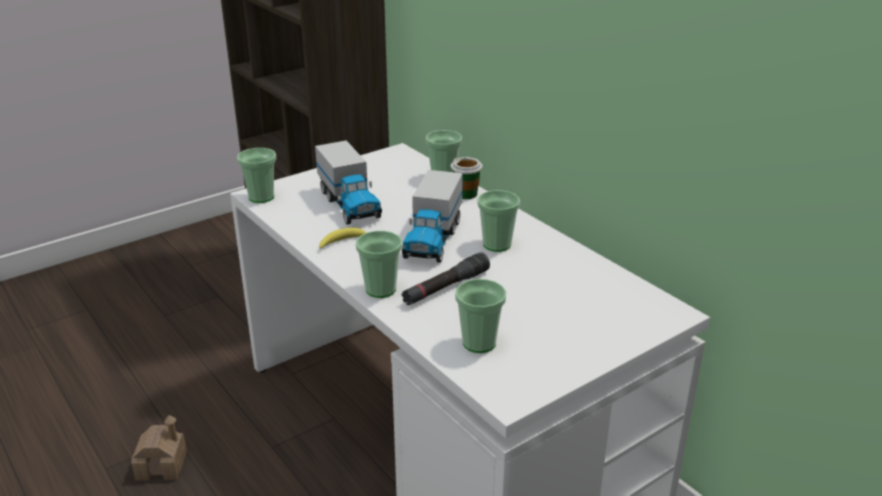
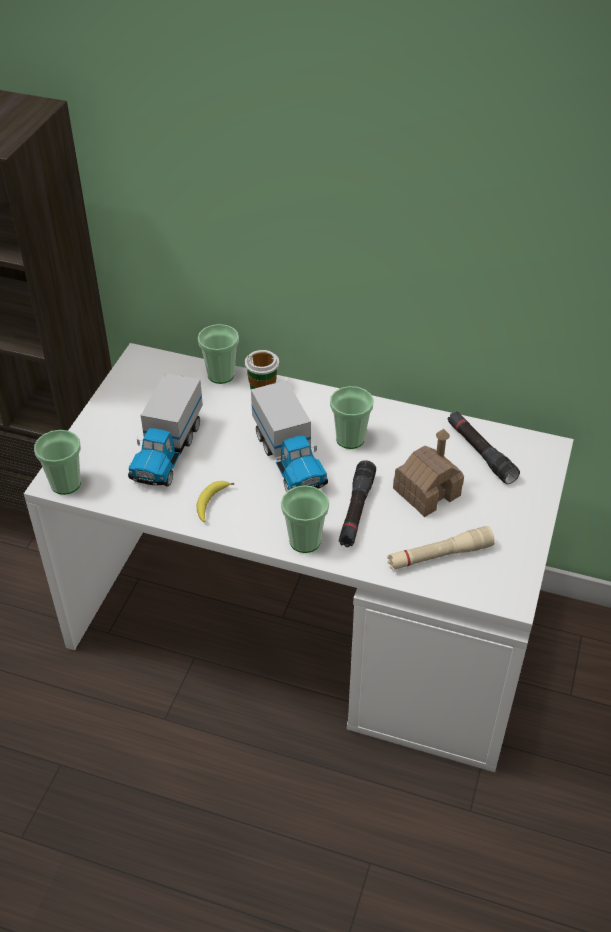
camera: 35 degrees left, 15 degrees up
(162, 465) = (76, 799): toy house -> toy house (426, 492)
(349, 204) = (167, 451): toy truck -> toy truck turned 75 degrees clockwise
(479, 343) = (439, 555): cup -> beige flashlight
(602, 292) = (480, 452): none -> black flashlight

